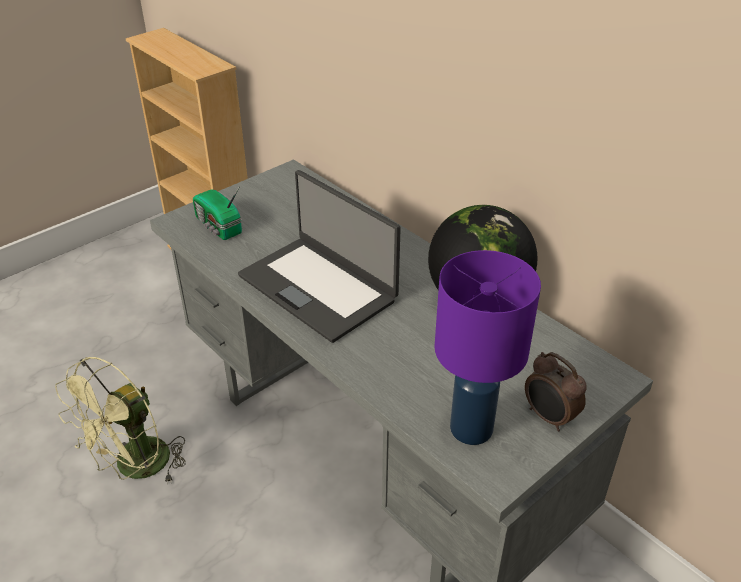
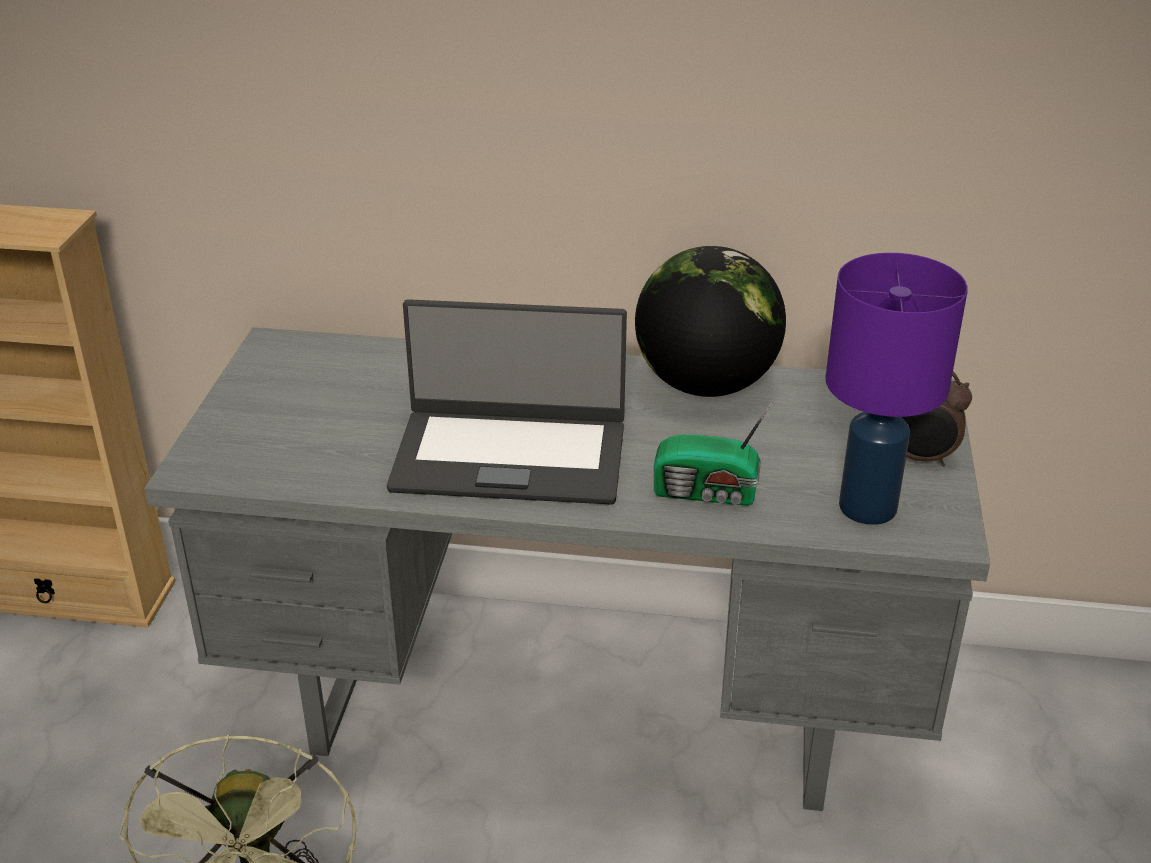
camera: 40 degrees left, 5 degrees down
(218, 227) = (267, 450): radio -> radio (708, 493)

